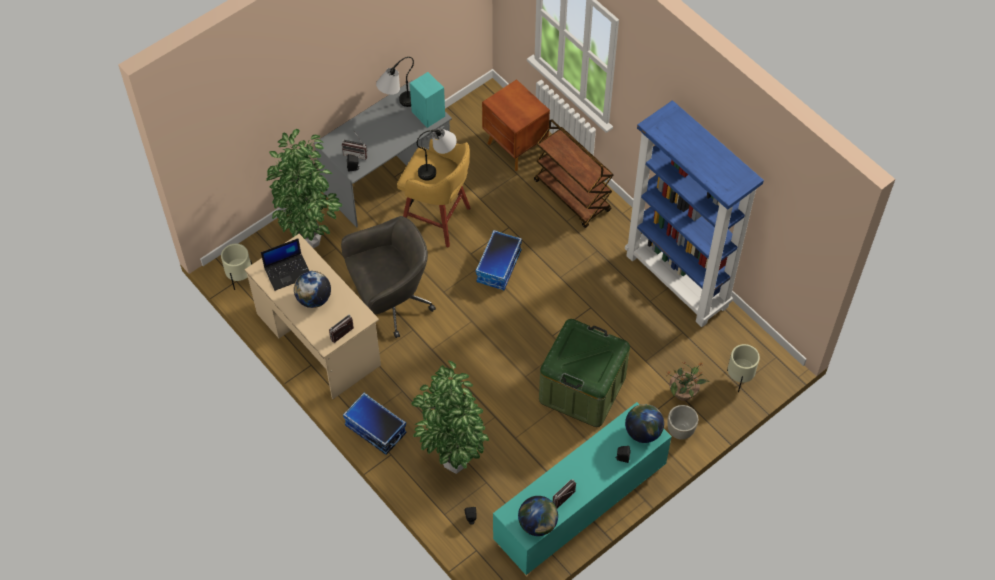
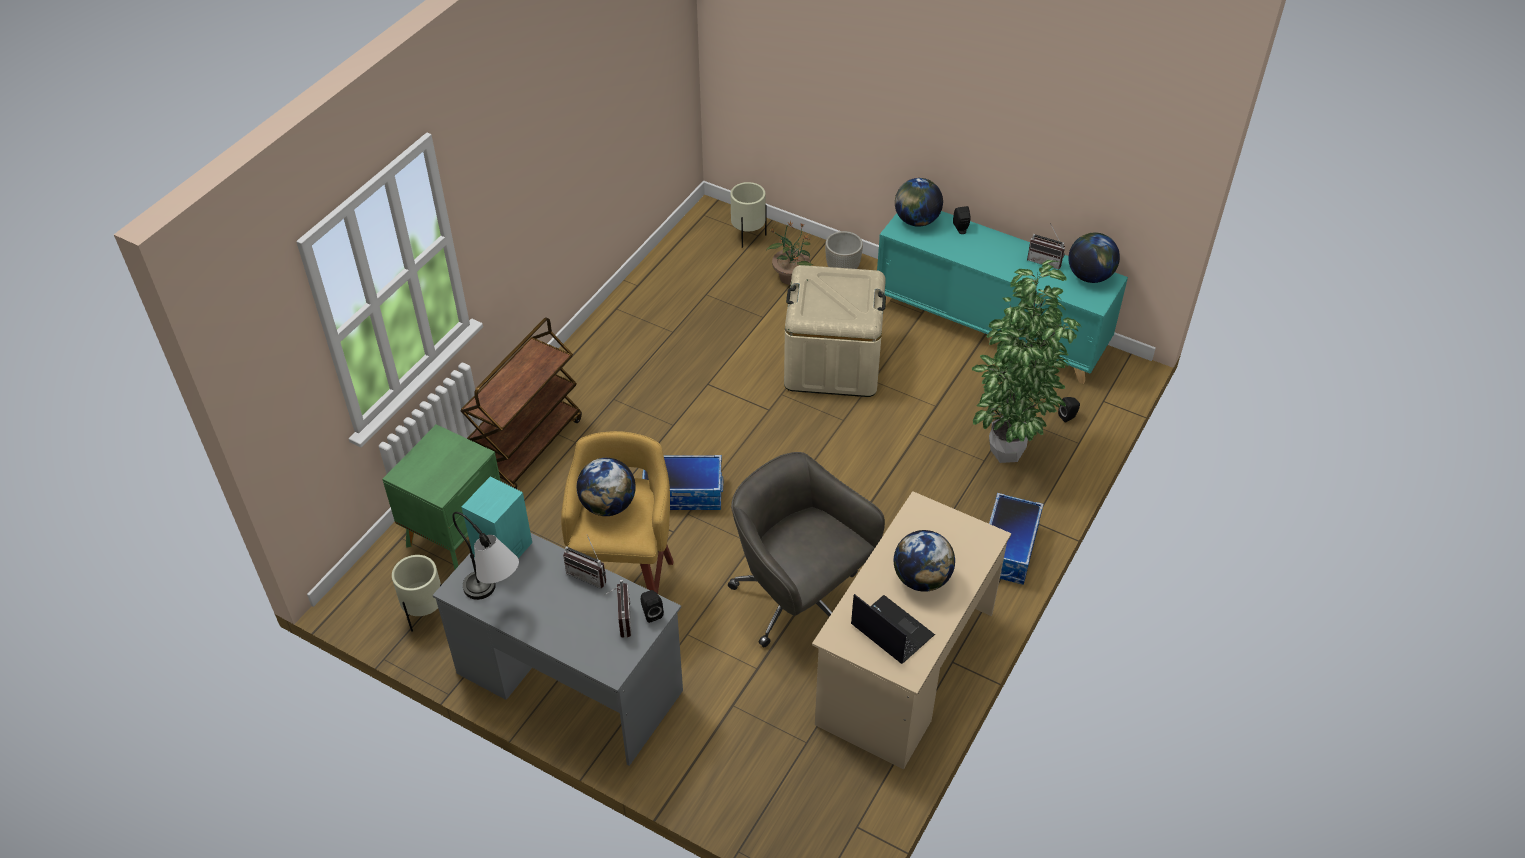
camera: 110 degrees left, 10 degrees down
(241, 279) = (849, 821): beige planter -> beige planter (426, 614)
(312, 241) = (732, 744): potted plant -> none
(344, 336) = (964, 521): radio -> radio (589, 574)
(438, 167) = (608, 505): table lamp -> globe
(516, 148) = (456, 534): brown nightstand -> green nightstand
(582, 389) = (833, 363): green storage box -> beige storage box
(678, 281) = (631, 313): blue bookcase -> none

